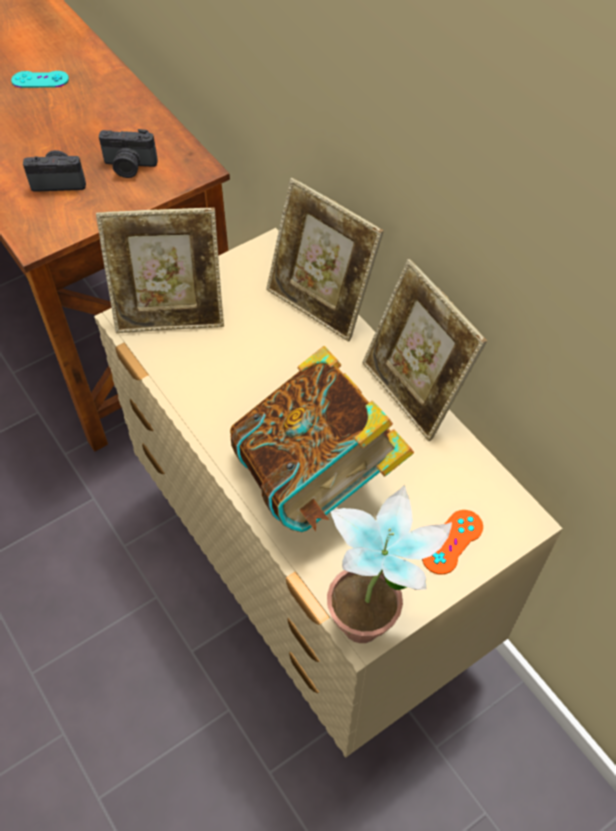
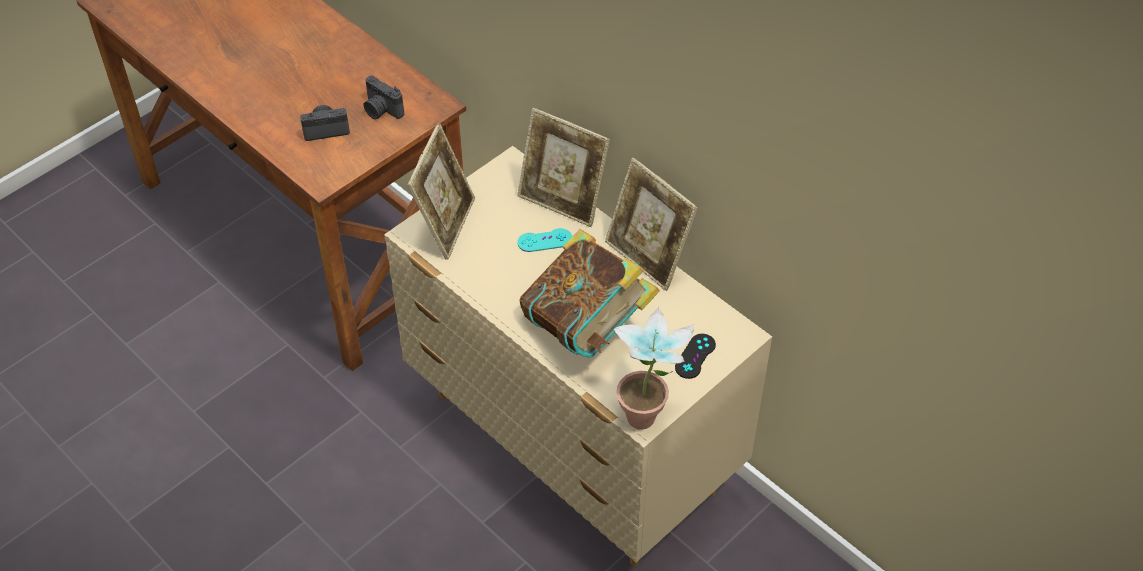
camera: 10 degrees left, 5 degrees down
(40, 80) = (279, 43): turquoise game controller -> turquoise game controller (544, 240)
(129, 167) = (381, 110): camera -> camera turned 45 degrees clockwise
(171, 314) = (446, 225): picture frame -> picture frame turned 60 degrees counterclockwise
(452, 542) = (695, 356): orange game controller -> black game controller

